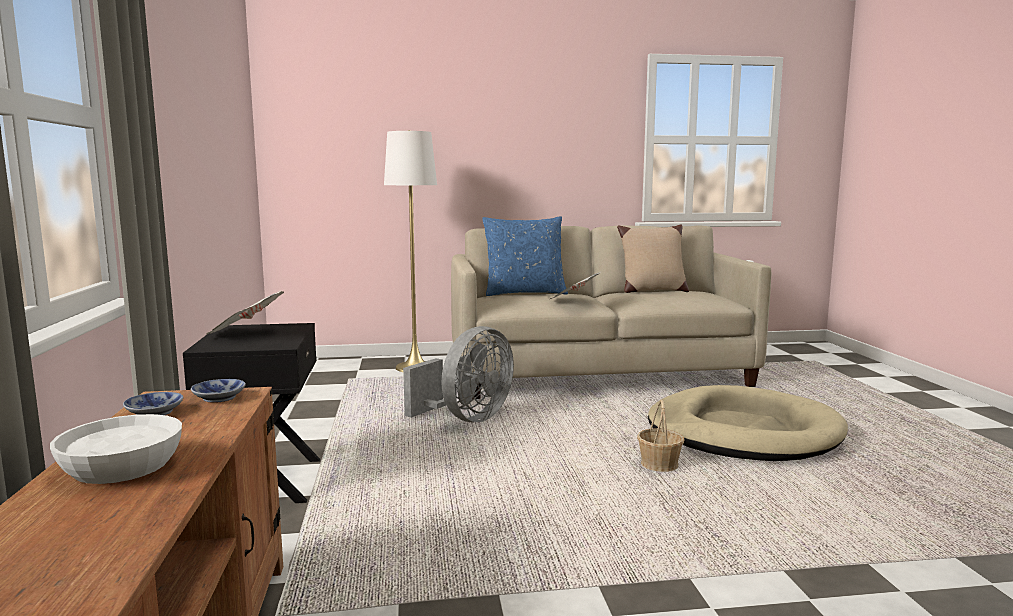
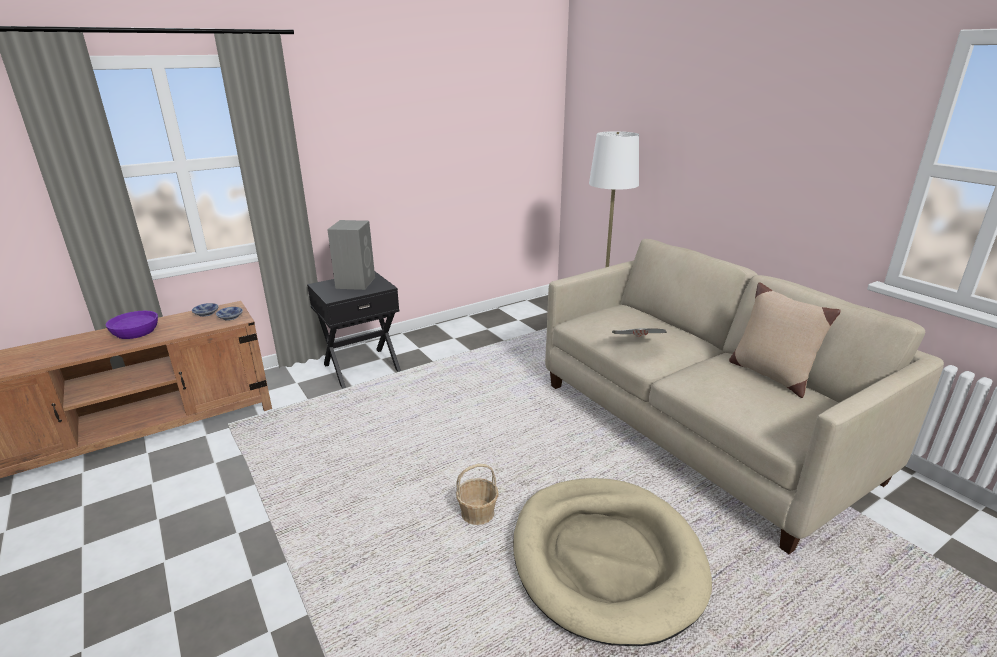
camera: 65 degrees right, 15 degrees up
(123, 468) = (135, 332): white bowl -> purple bowl
(247, 333) = (356, 282): newspaper -> grey speaker
(467, 418) = (508, 396): grey fan -> none
(524, 293) = (653, 317): blue pillow -> none

